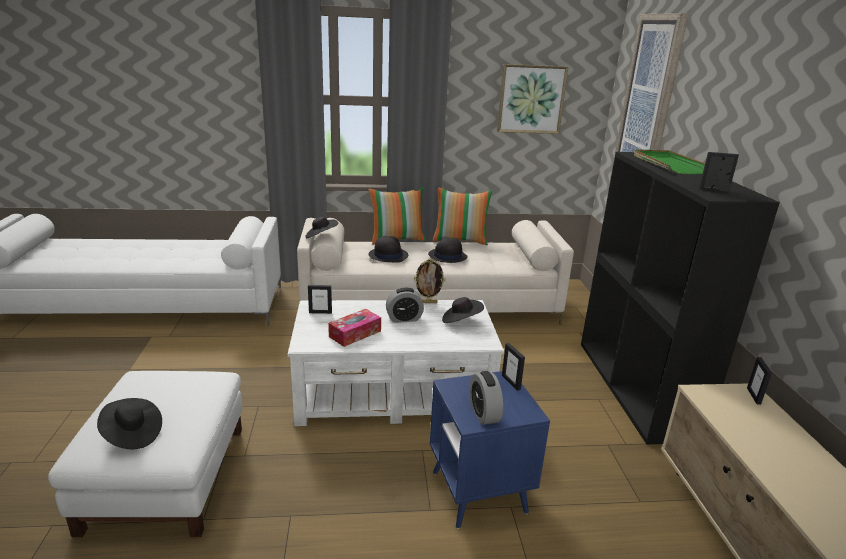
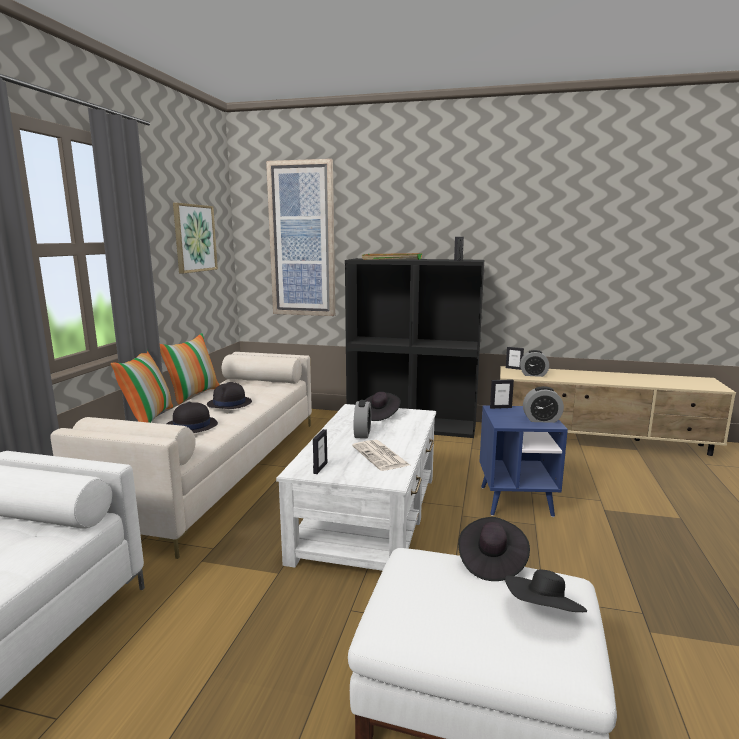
camera: 70 degrees left, 10 degrees down
(321, 236) = (147, 428): black hat -> black hat (491, 562)
(355, 334) = (381, 456): tissue box -> newspaper
(428, 302) = (335, 421): picture frame -> none
(737, 416) = (533, 375): none -> alarm clock

